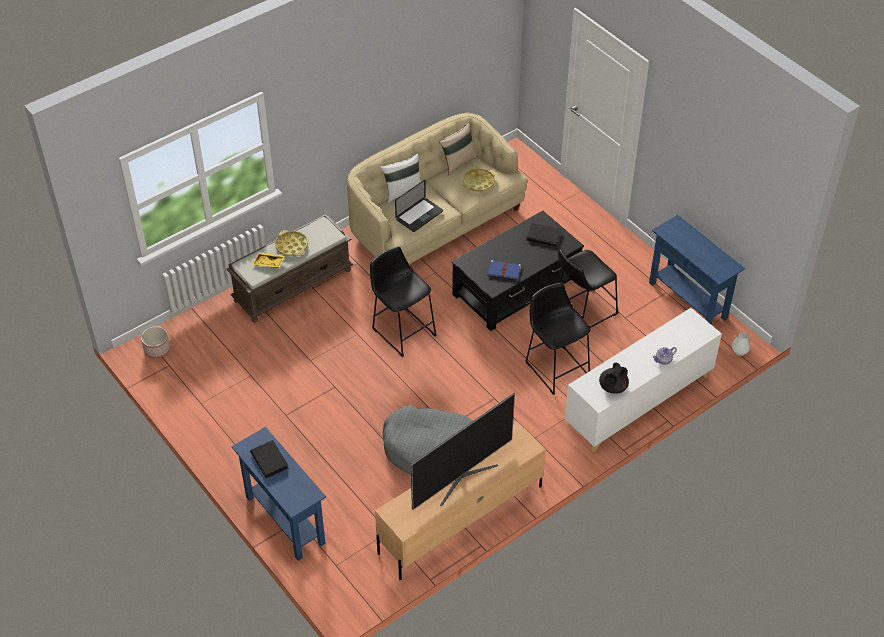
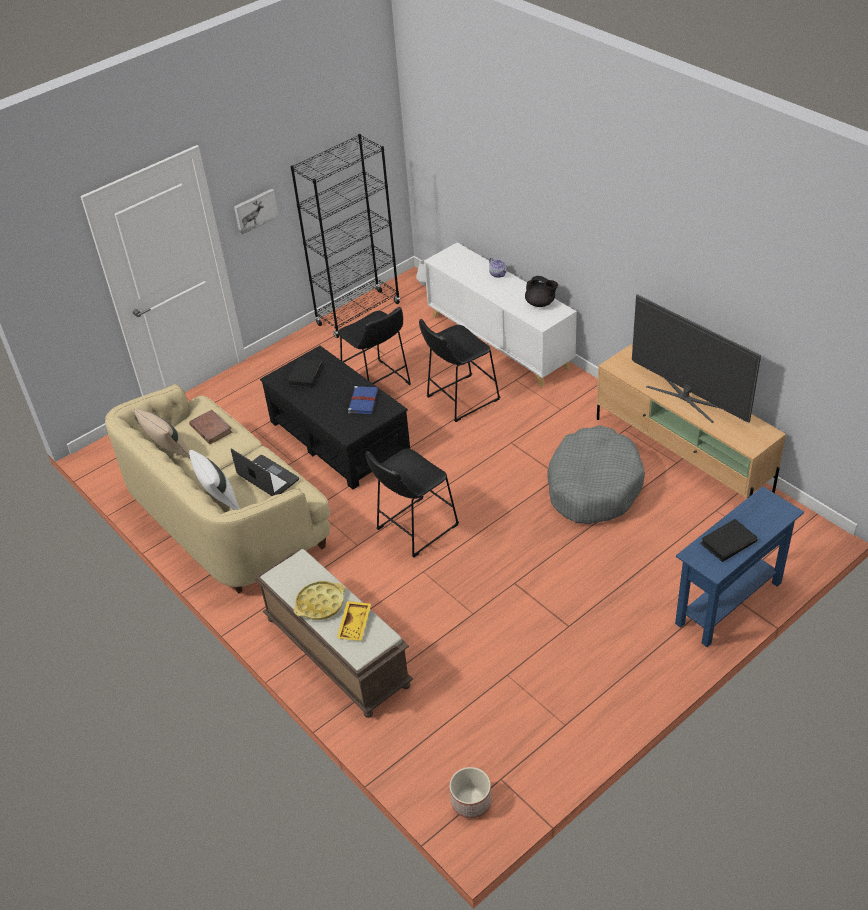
camera: 90 degrees left, 5 degrees down
(478, 182) = (211, 429): yellow tray -> brown book
(667, 146) = (255, 210): none -> picture
(687, 300) = (358, 314): blue console table -> black bookcase

